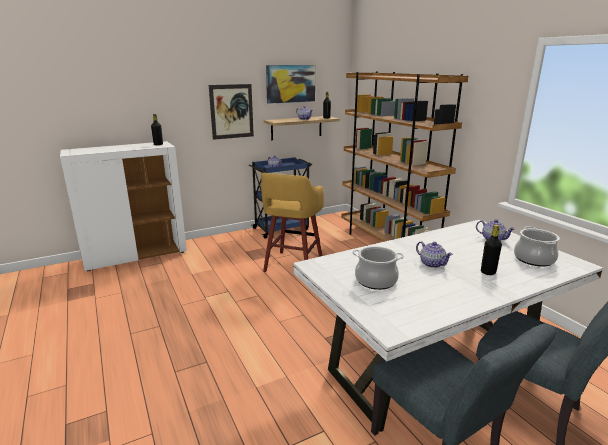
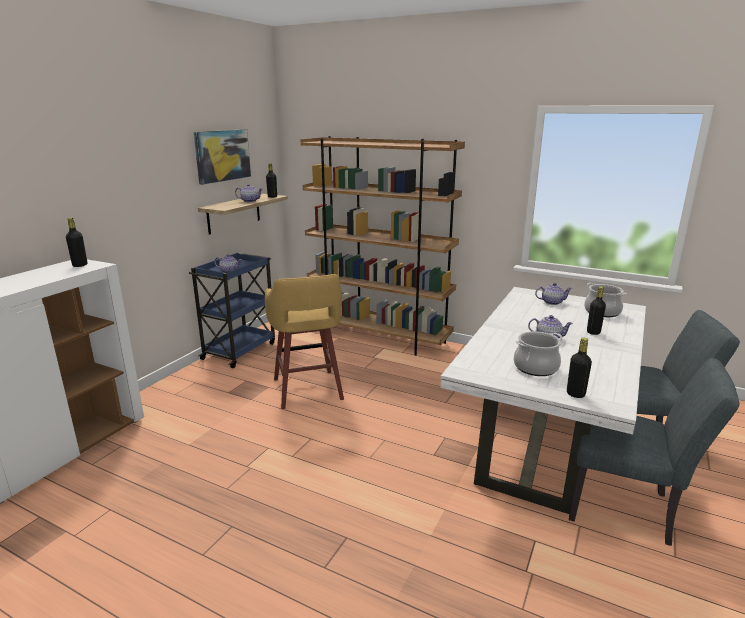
camera: 35 degrees left, 0 degrees up
(231, 111) = (159, 201): picture -> none
(372, 309) = (575, 394): none -> black bottle

